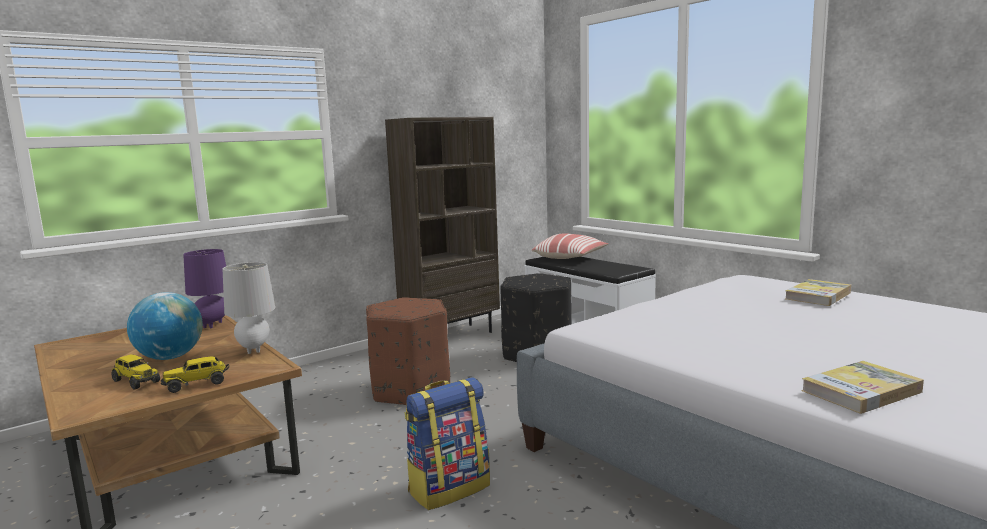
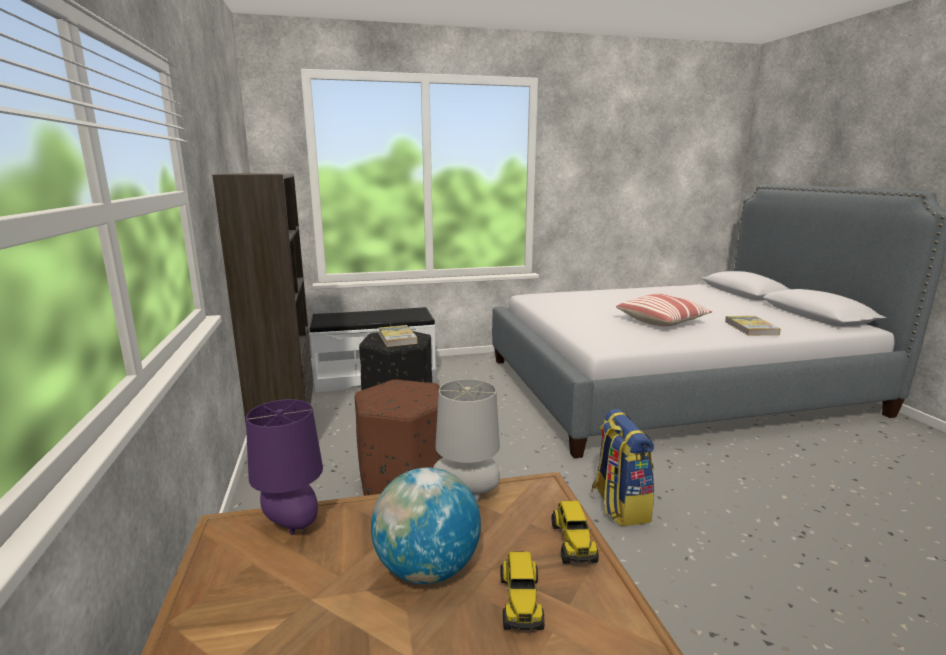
camera: 65 degrees left, 5 degrees up
(136, 381) = (520, 601): toy truck -> toy truck turned 120 degrees clockwise
(570, 258) = (342, 315): pillow -> pillow (662, 321)
(818, 296) = (597, 296): book -> book (397, 338)

